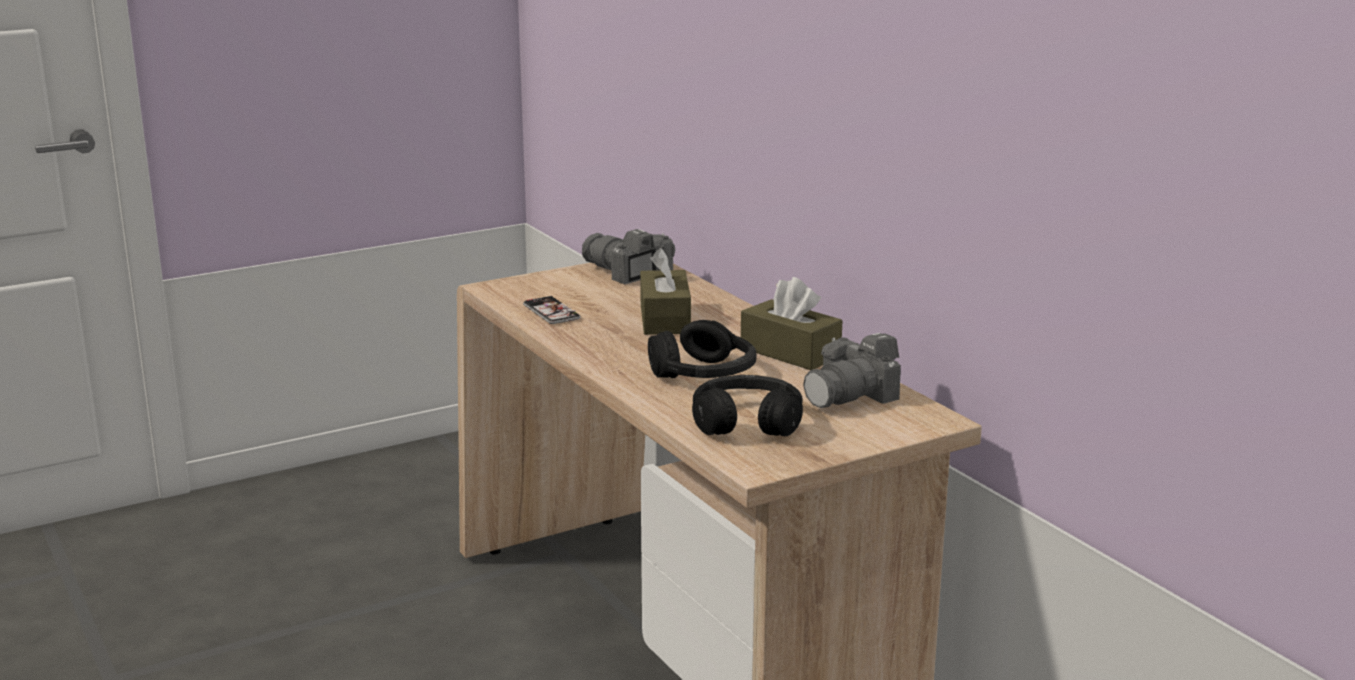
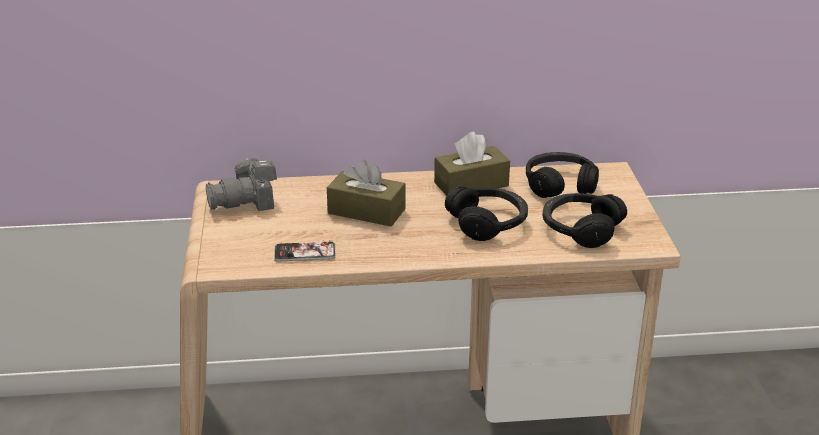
camera: 65 degrees left, 10 degrees up
(852, 396) = (560, 185): camera -> black headphones

